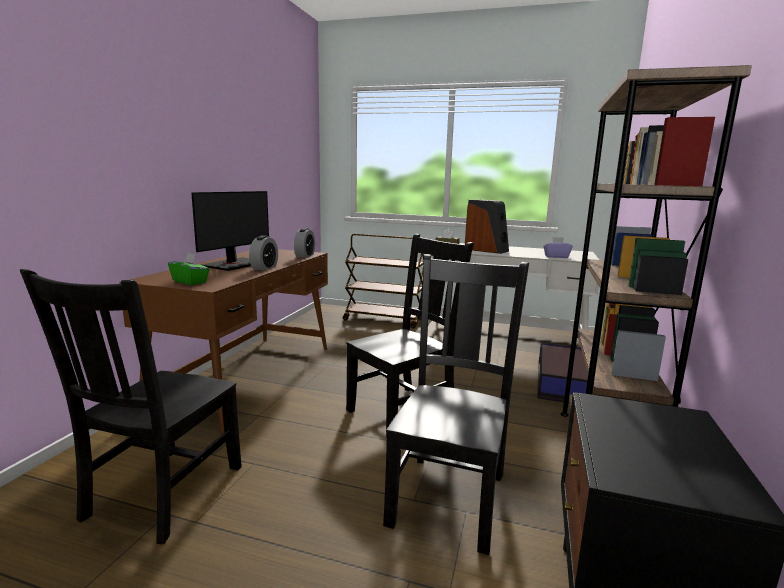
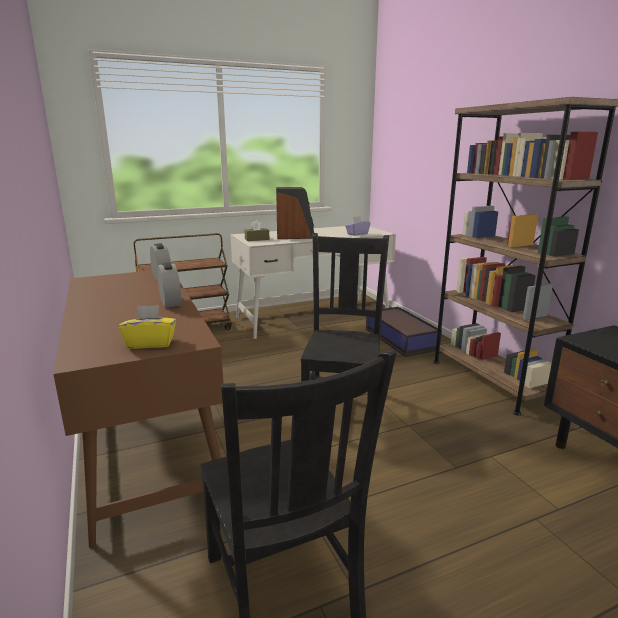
camera: 40 degrees left, 5 degrees up
(190, 282) = (151, 343): green tissue box -> yellow tissue box
(235, 264) = (121, 307): monitor -> none
(449, 495) = (468, 452): black chair -> none

